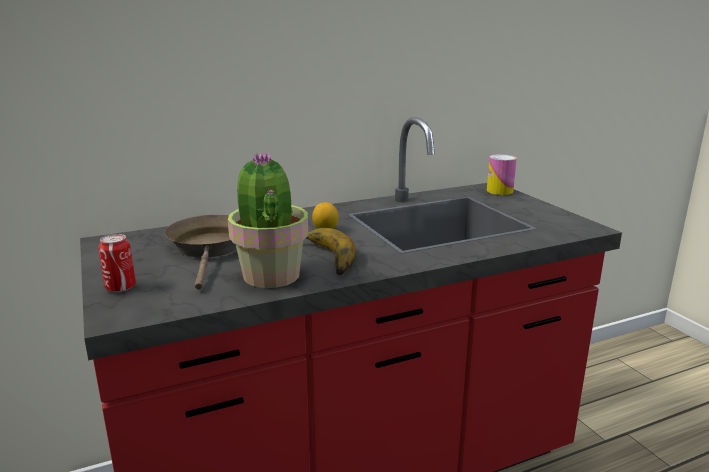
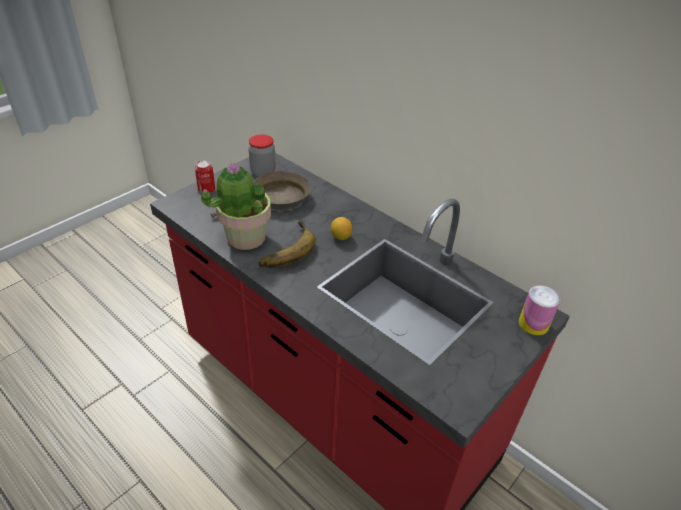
camera: 65 degrees right, 20 degrees up
(135, 247) = (263, 172): none -> jar

